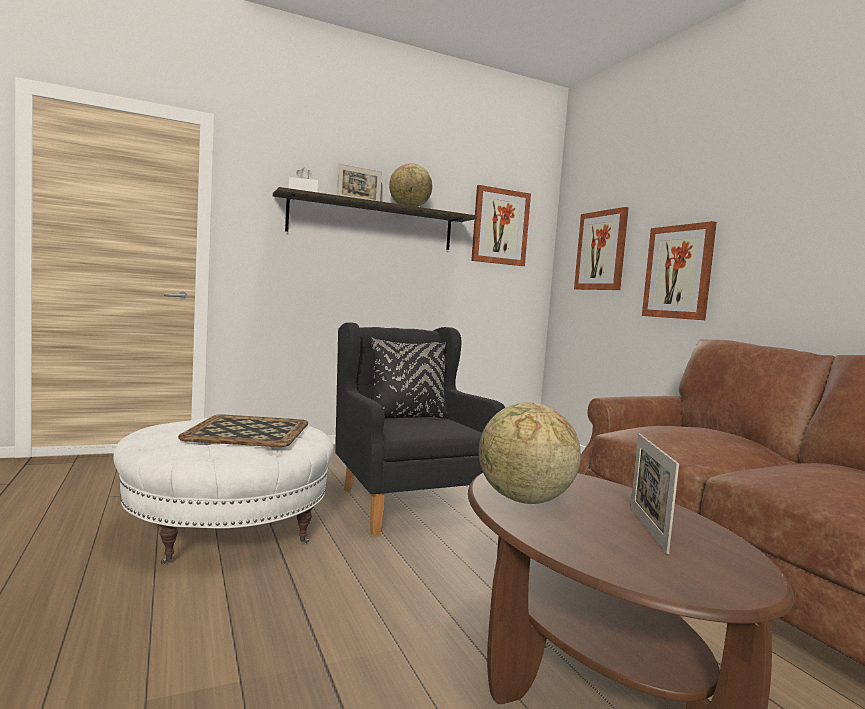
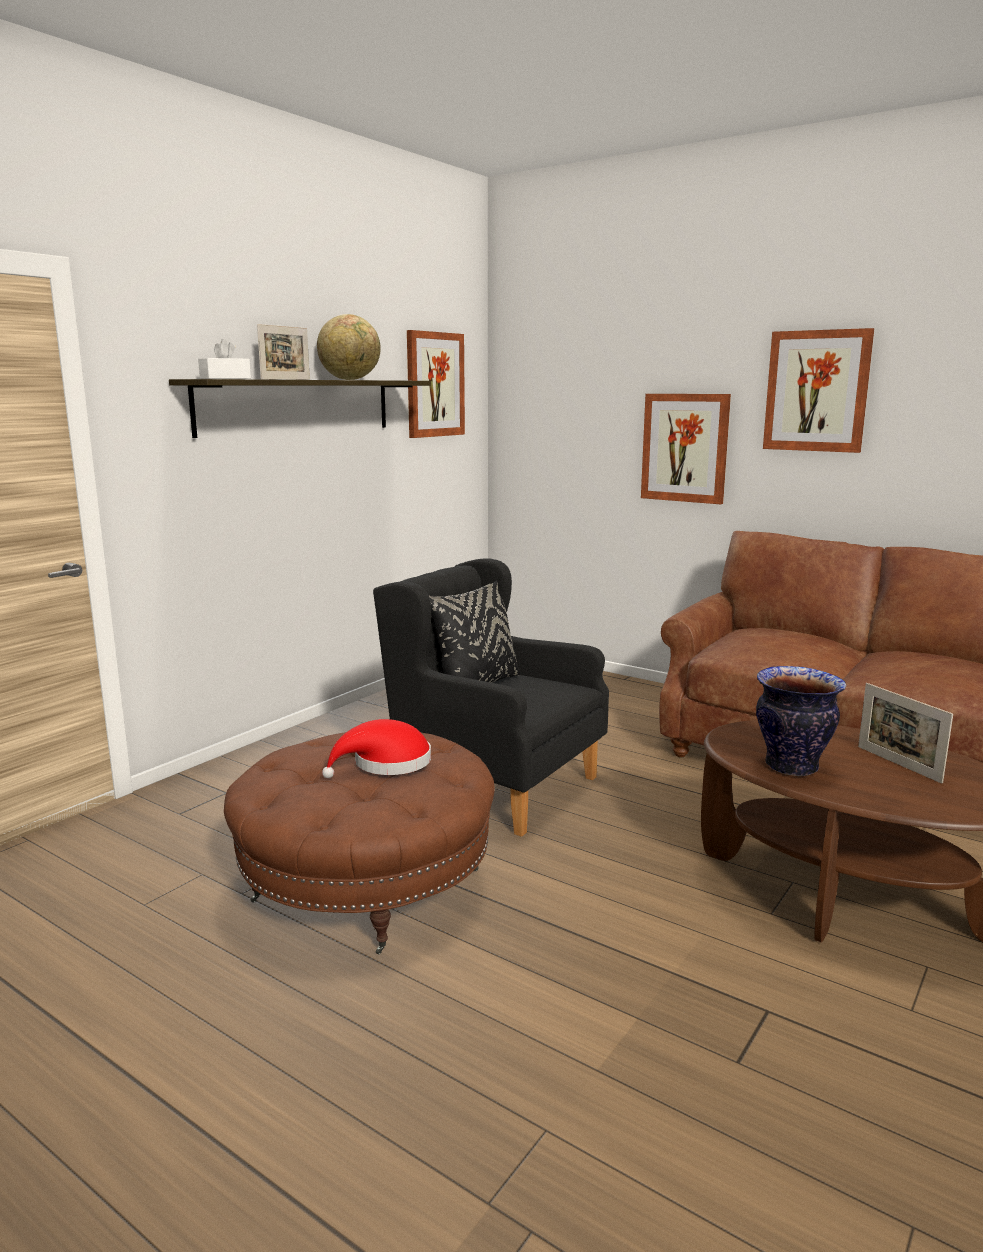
camera: 30 degrees left, 10 degrees up
(227, 527) = (366, 886): white ottoman -> brown ottoman
(249, 432) = (386, 764): tray -> red hat
(524, 501) = (792, 767): globe -> vase
(601, 250) = (569, 413): picture -> picture (817, 391)

